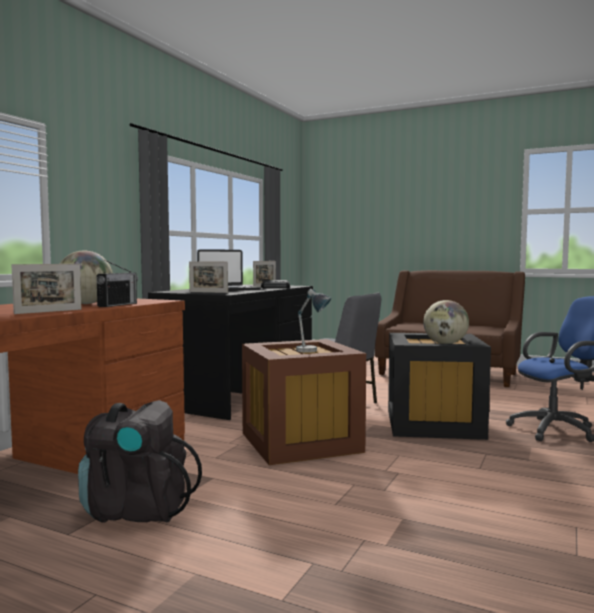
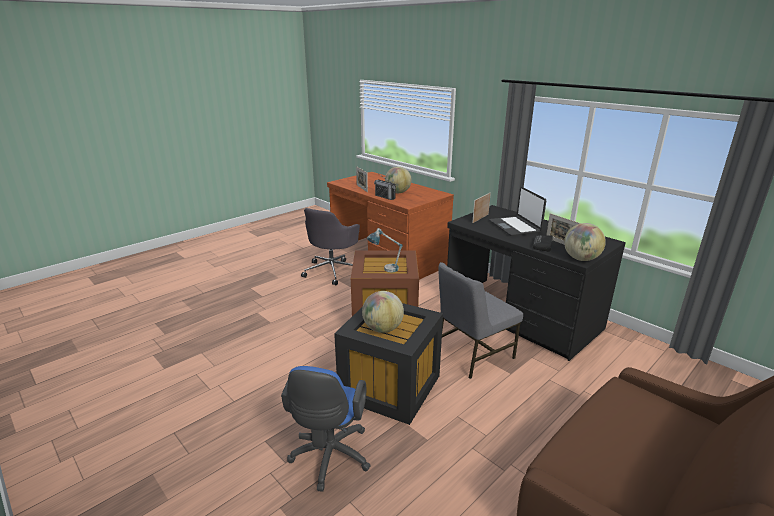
camera: 110 degrees right, 20 degrees up
(136, 510) = (333, 271): black backpack -> grey office chair
(296, 286) = (581, 259): none -> globe

